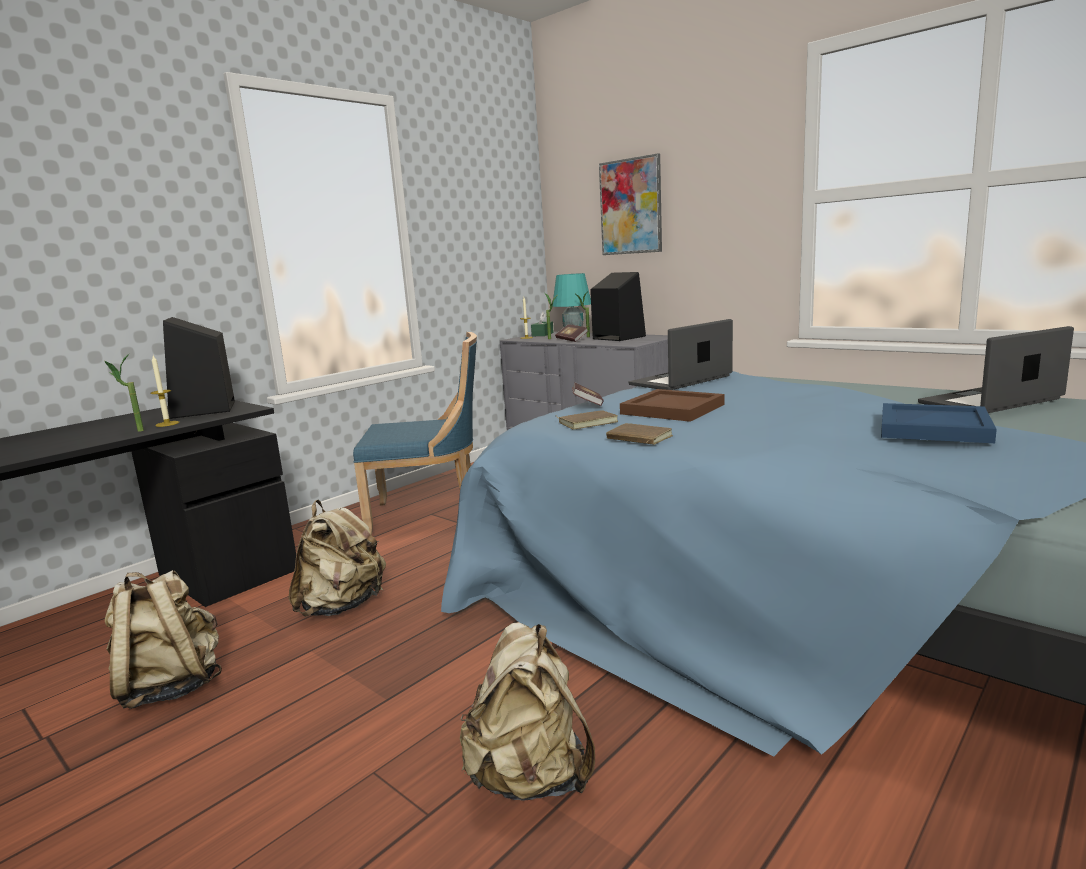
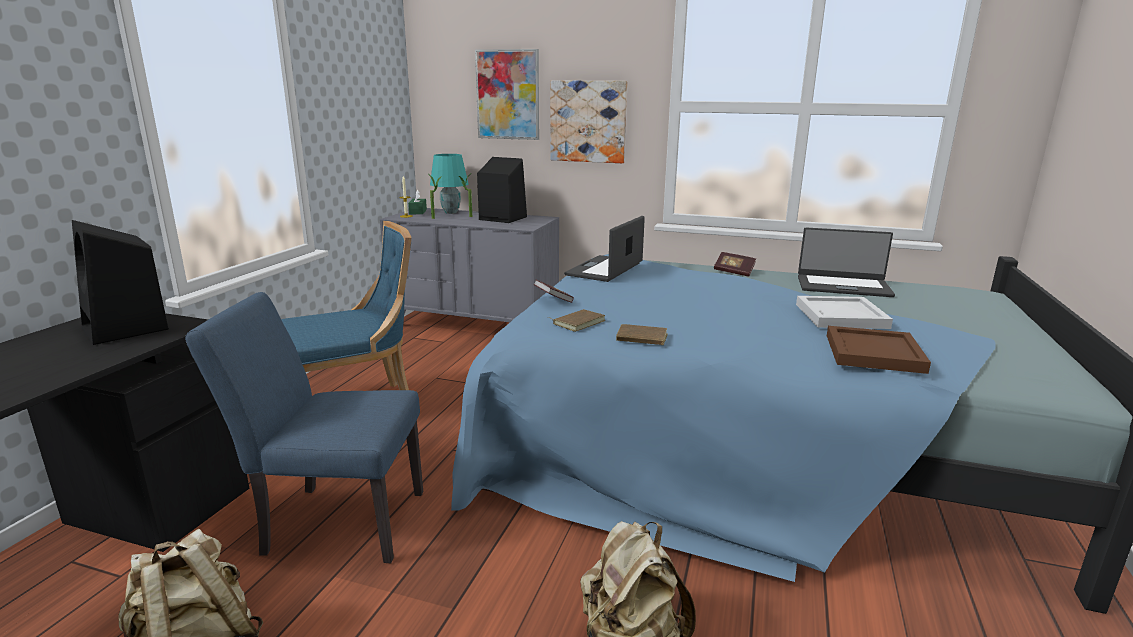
camera: 25 degrees left, 5 degrees up
(134, 432) = (69, 369): potted plant -> none
(167, 424) = (102, 353): candle -> none
(342, 606) = (334, 521): beige backpack -> blue chair
(571, 340) = (459, 220): book -> book (734, 272)
(672, 409) = (633, 303): brown tray -> brown tray (872, 352)
(712, 226) = (588, 121): none -> picture
(931, 427) = (839, 315): blue tray -> white tray
(991, 402) = (843, 286): laptop -> laptop turned 120 degrees counterclockwise

